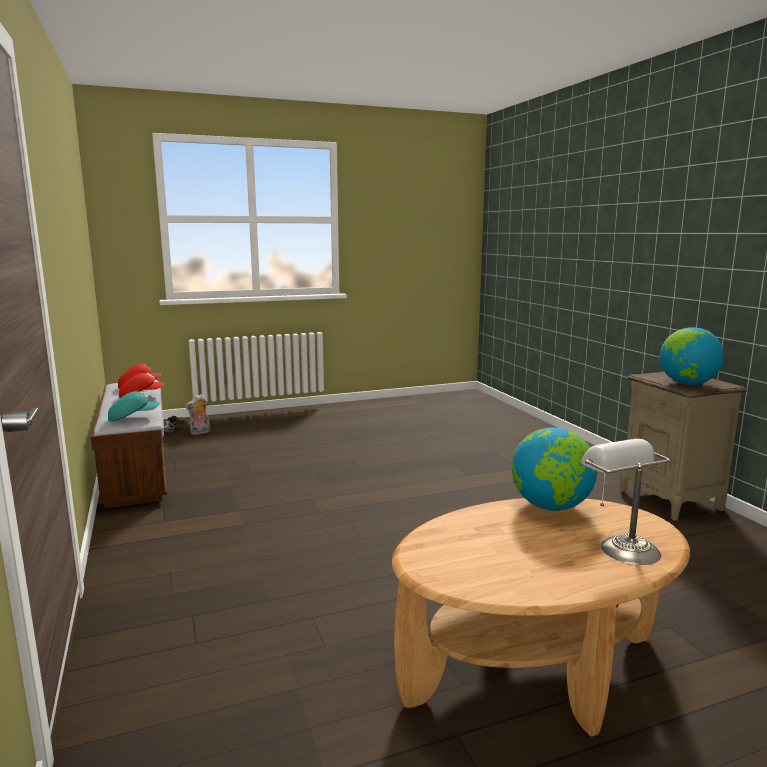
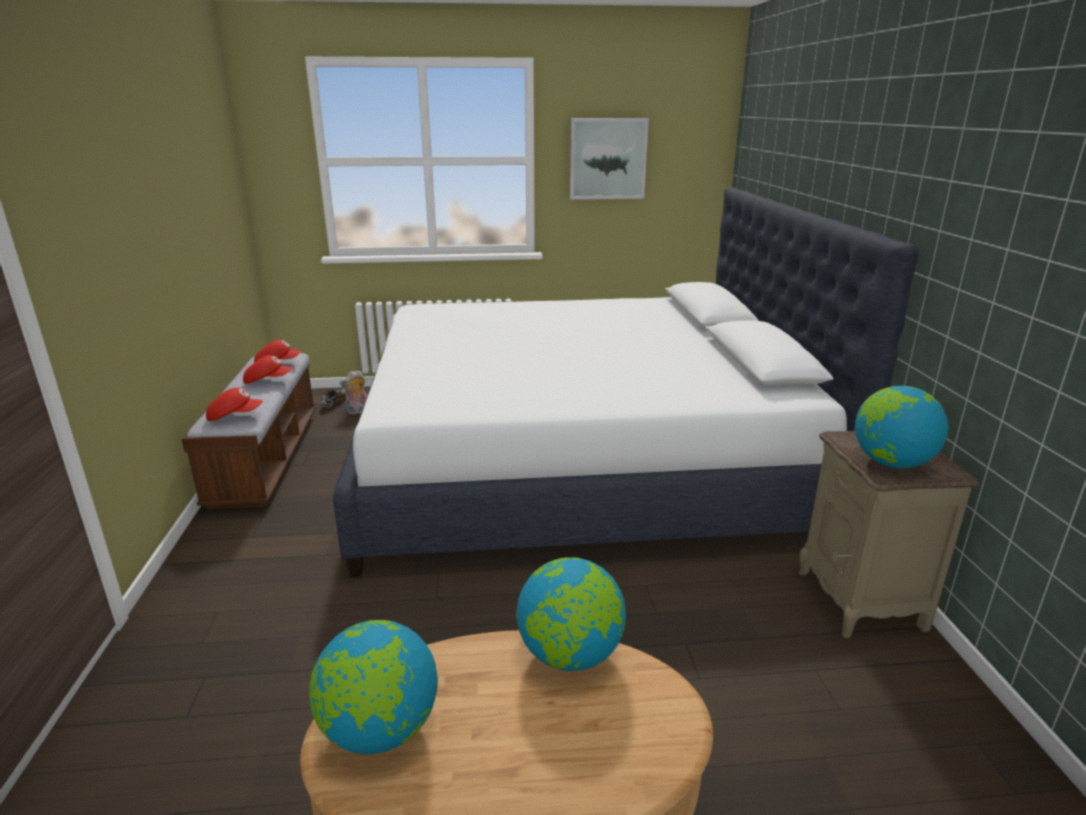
camera: 15 degrees right, 10 degrees up
(133, 417) = (235, 416): turquoise cap -> red cap
(393, 219) = (607, 159): none -> picture
(413, 445) = (579, 459): none -> white bed
(453, 558) = (379, 730): none -> globe
(620, 545) = (603, 750): white table lamp -> none

